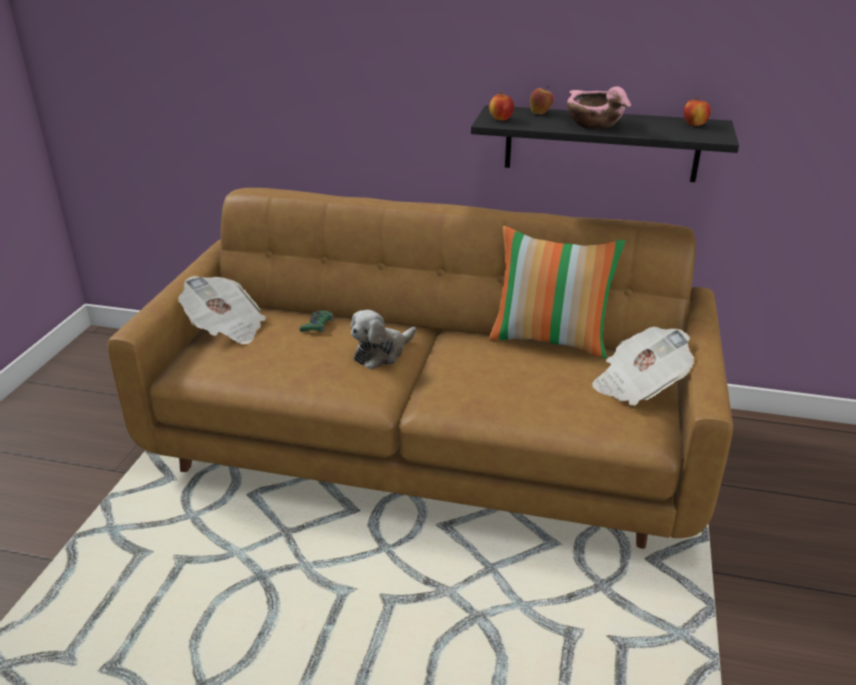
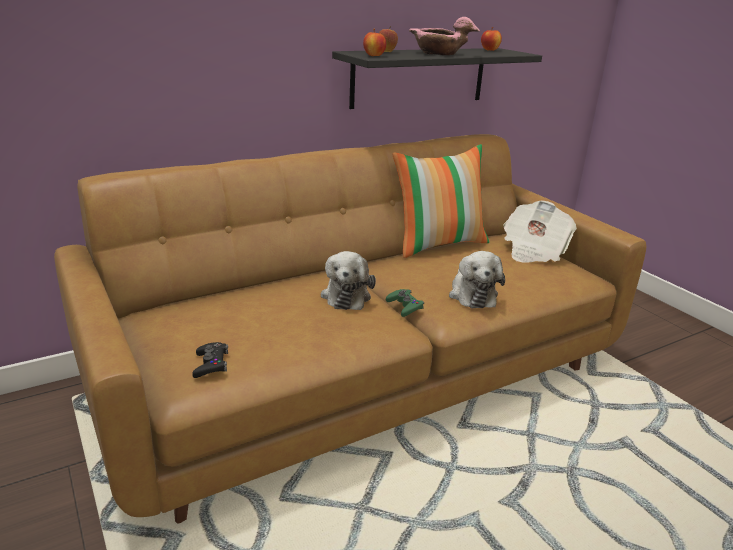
camera: 45 degrees left, 5 degrees down
(215, 362) = (211, 364): none -> black game controller
(226, 328) = (167, 332): newspaper -> none
(317, 325) = (256, 296): green game controller -> green game controller (404, 306)
(485, 398) = (472, 294): none -> plush toy

